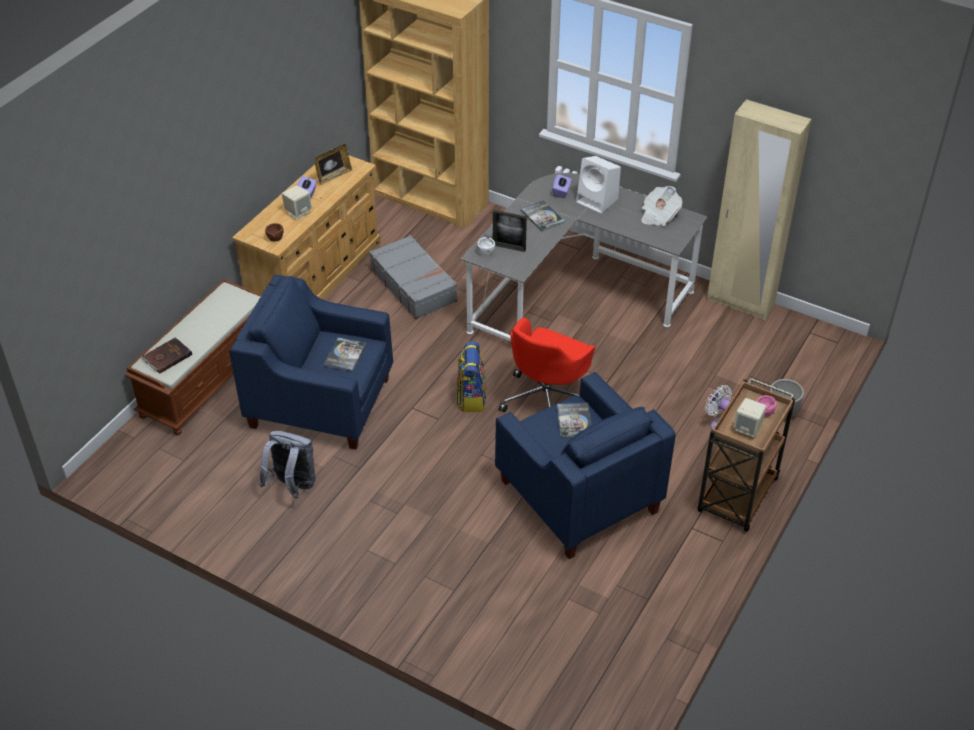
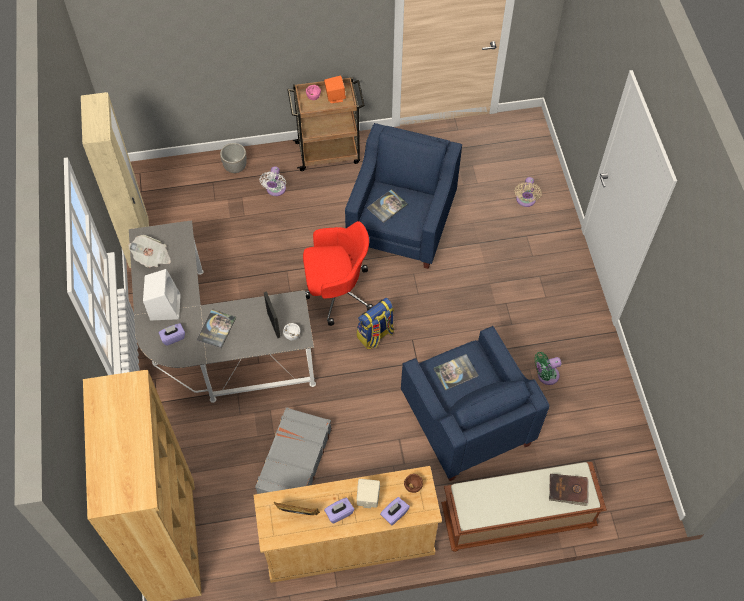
camera: 130 degrees left, 15 degrees up
(269, 218) = (394, 514): none -> purple tissue box
(292, 486) = (545, 375): grey backpack -> green fan
(499, 625) = (525, 201): none -> beige fan
(748, 428) = (335, 97): beige speaker -> orange speaker

